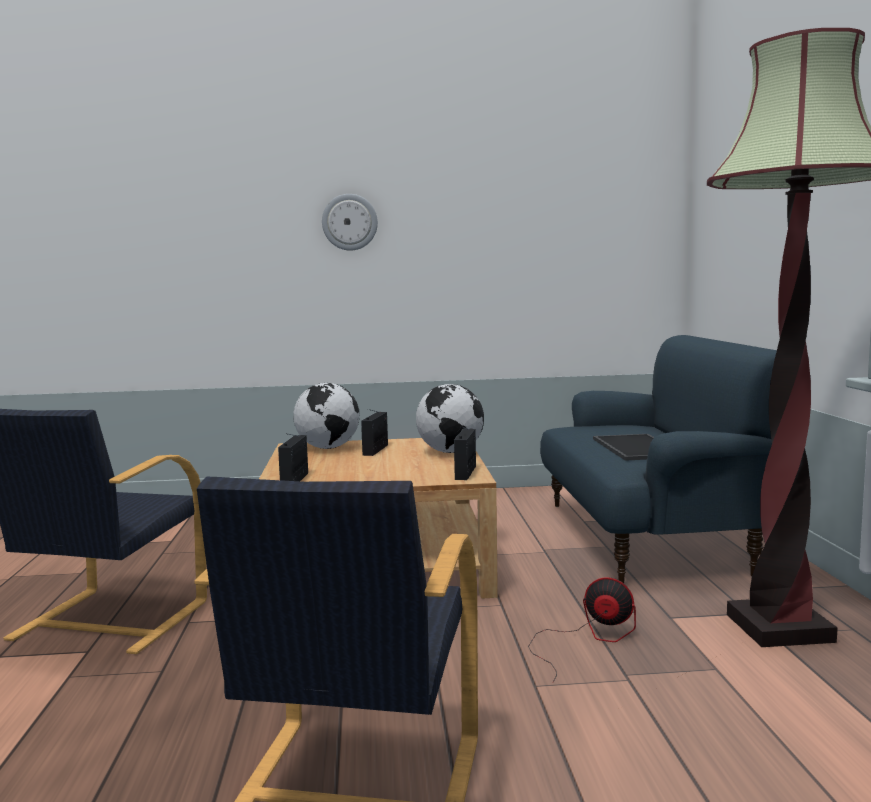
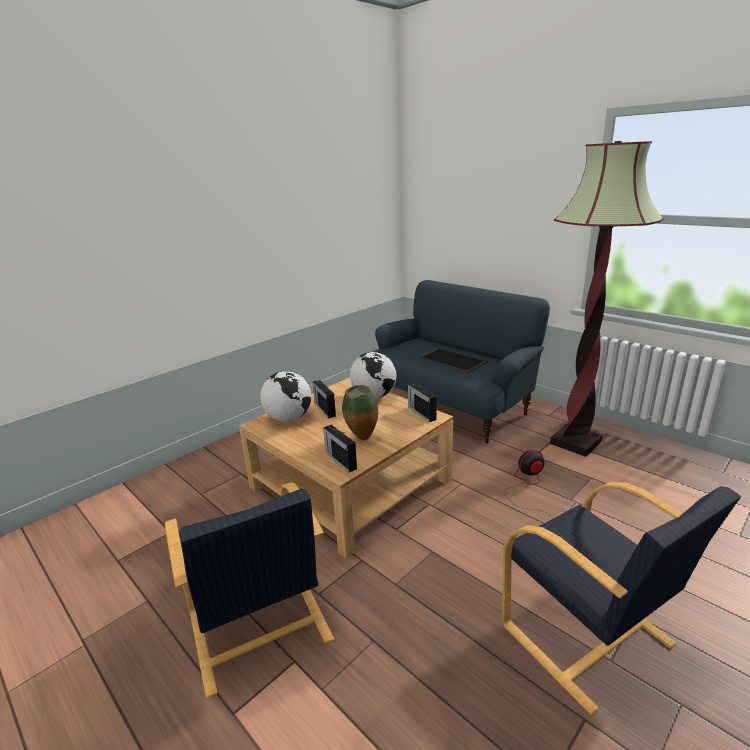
camera: 40 degrees left, 15 degrees up
(349, 222) = (206, 224): wall clock -> none
(353, 473) = (362, 438): none -> vase

